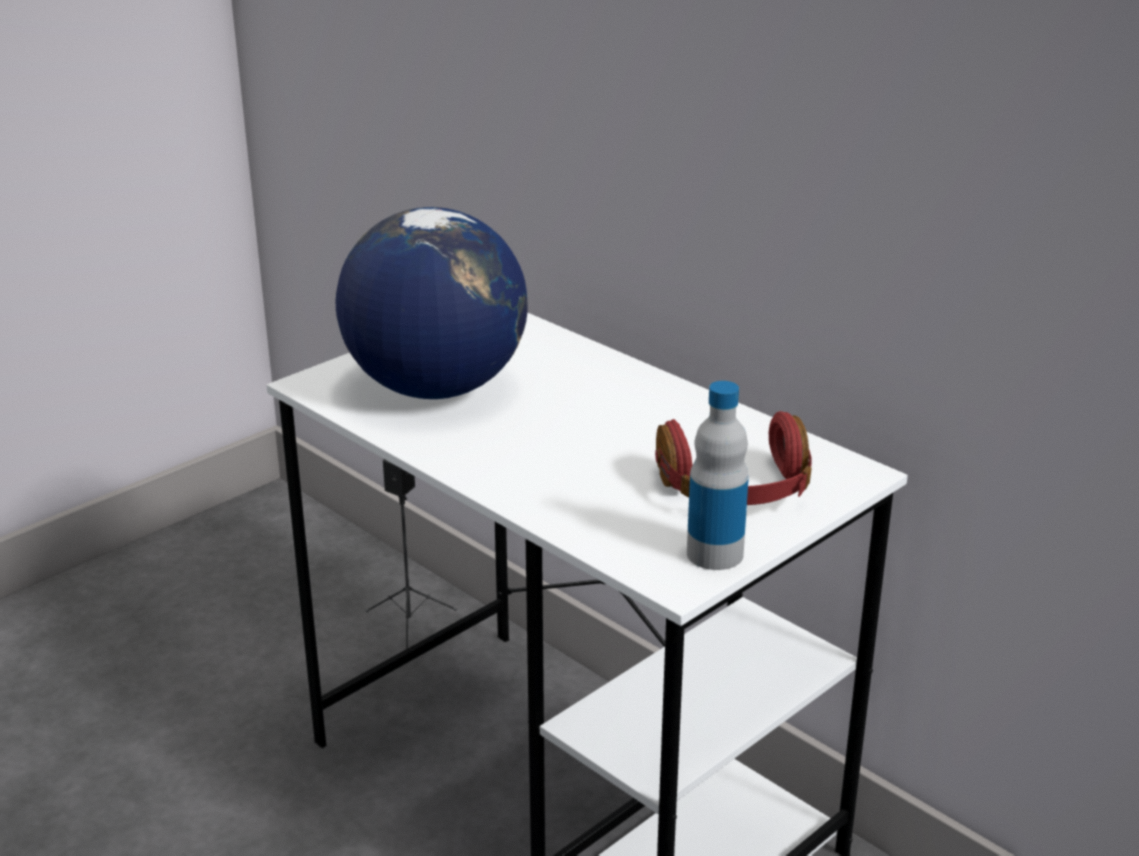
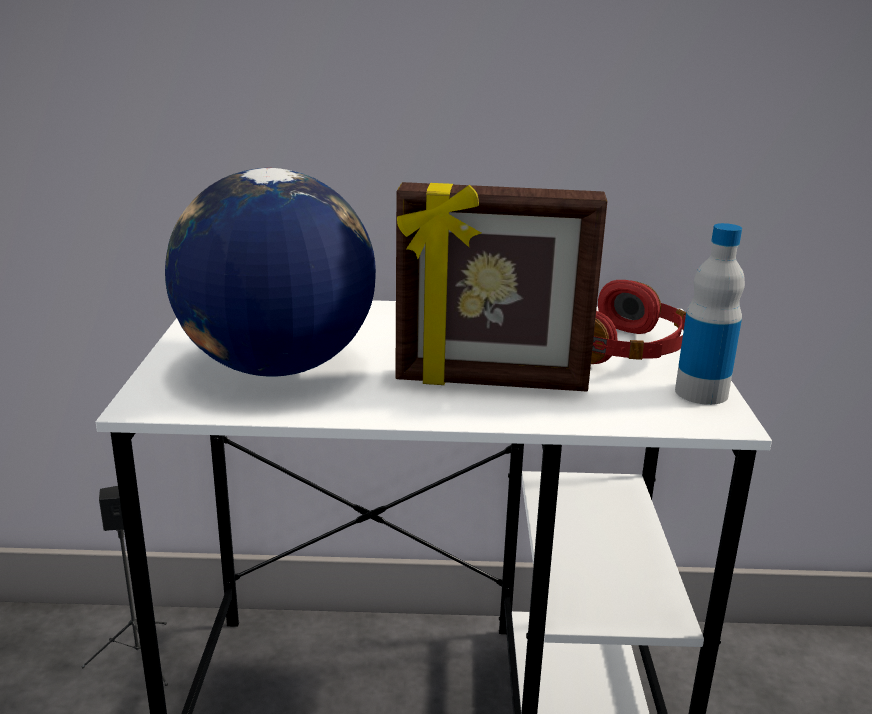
camera: 45 degrees left, 5 degrees down
(561, 467) = (491, 383): none -> picture frame

